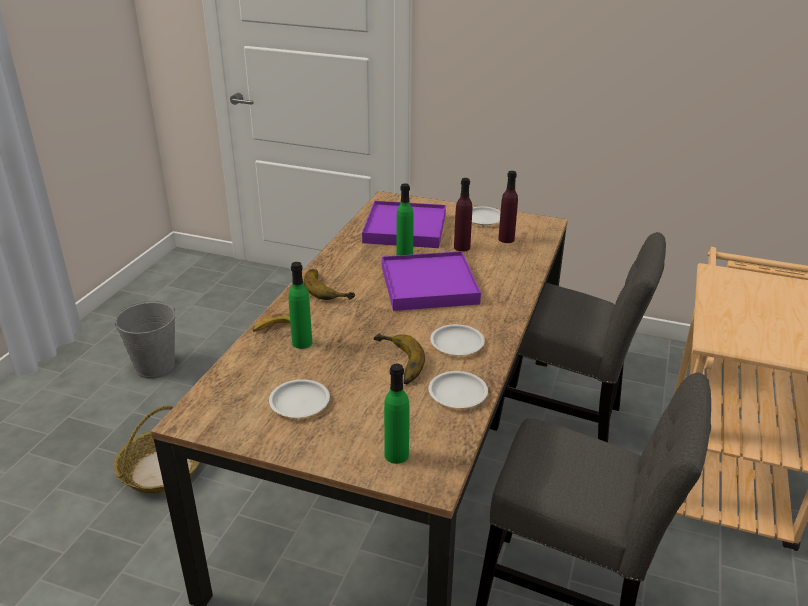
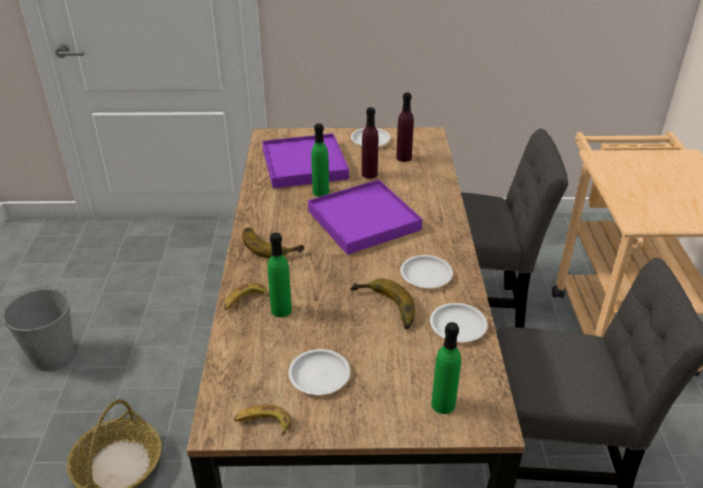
camera: 20 degrees left, 5 degrees up
(225, 427) = (263, 423): none -> banana

